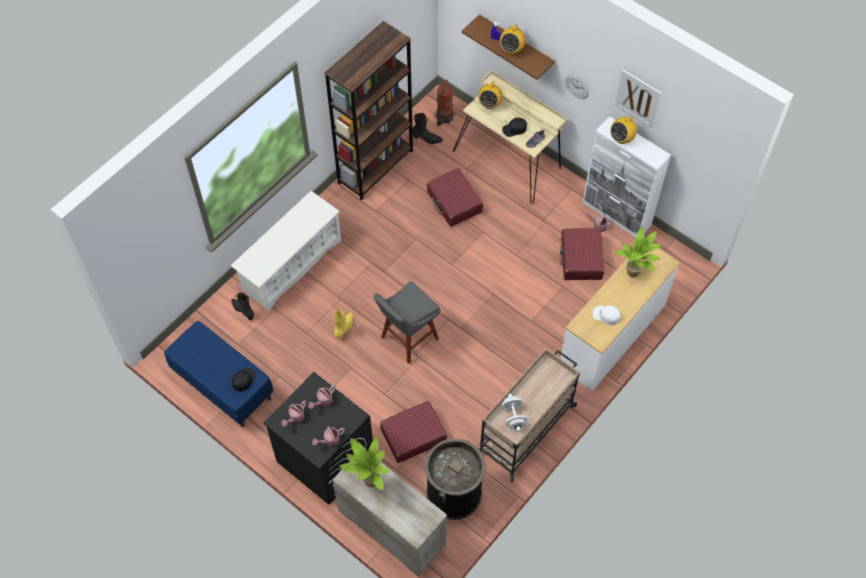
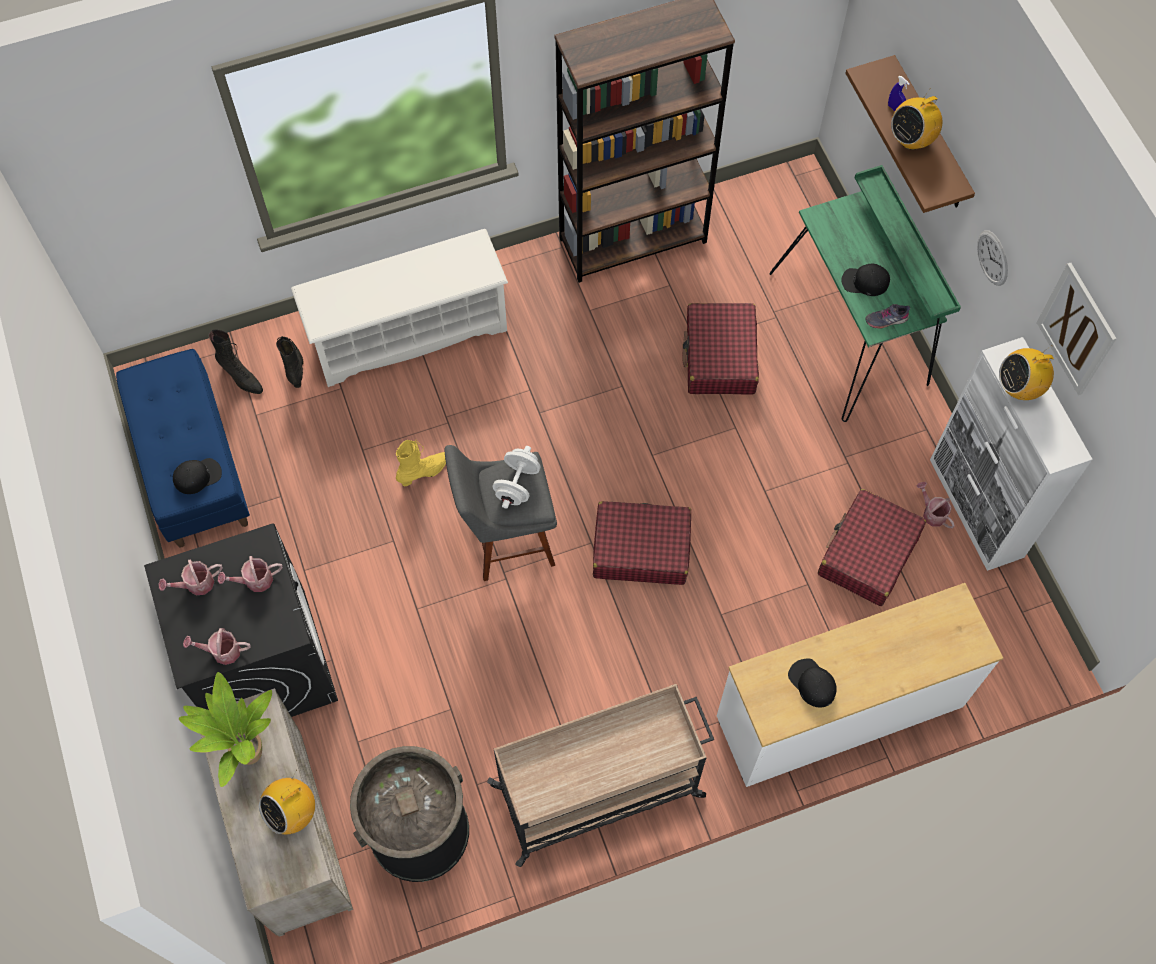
camera: 30 degrees right, 5 degrees up
(413, 435) = (416, 701): red suitcase -> red suitcase (640, 549)
(427, 139) = (741, 234): black boot -> black boot (241, 377)
(443, 117) = (790, 211): fire extinguisher -> none
(489, 104) = (849, 221): radio -> radio (292, 812)
(509, 160) = (853, 330): beige desk -> green desk
(513, 416) = (552, 771): white dumbbell -> white dumbbell (517, 484)
(606, 315) = (812, 683): white cap -> black cap
(634, 274) = (907, 636): potted plant -> none

